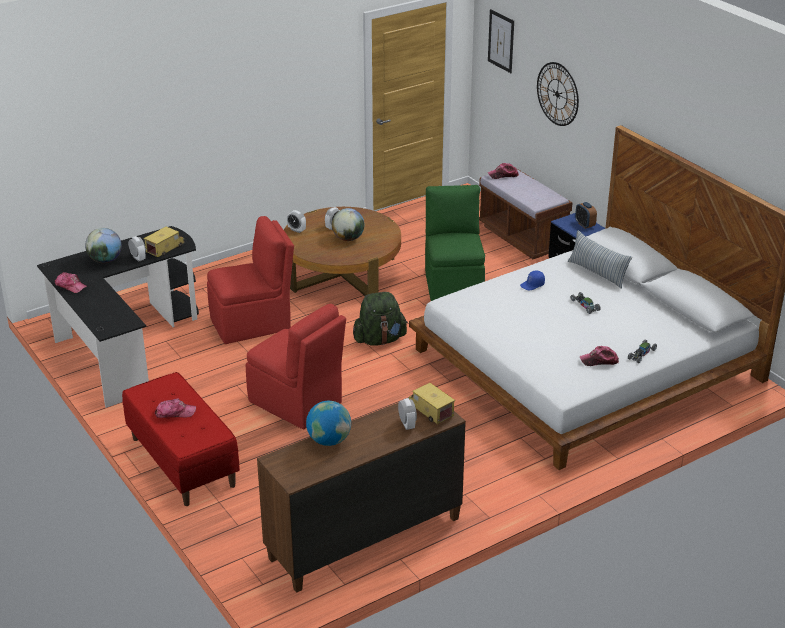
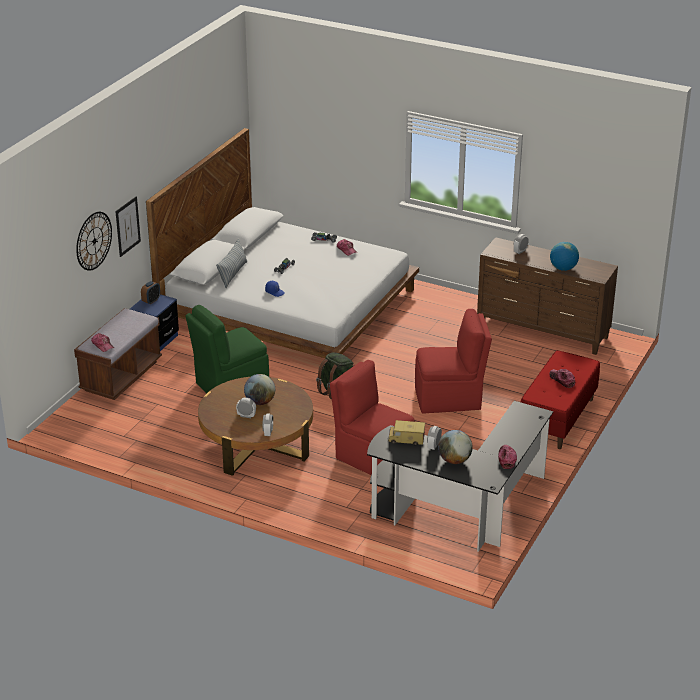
camera: 120 degrees left, 0 degrees up
(297, 403) = (449, 399): red chair -> red chair turned 75 degrees clockwise
(430, 411) = (499, 248): toy truck -> none
(501, 41) = (38, 259): picture -> picture (127, 226)

